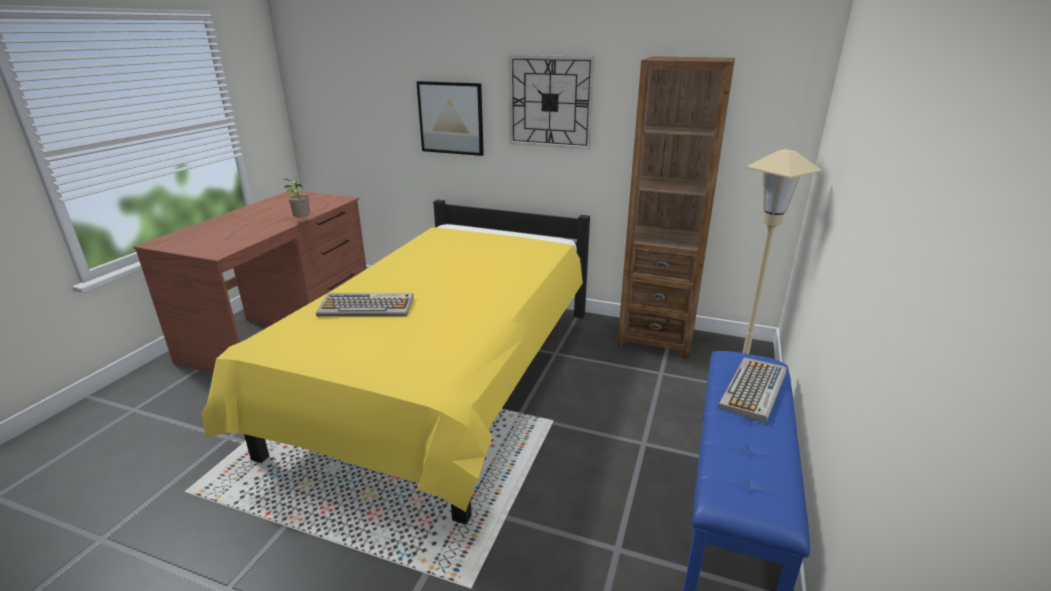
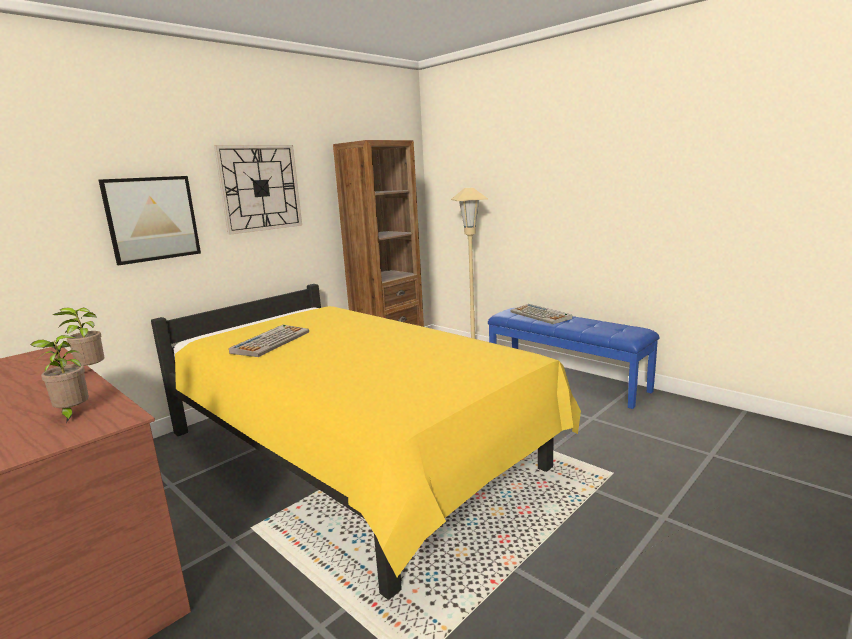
camera: 65 degrees left, 10 degrees down
(227, 241) = (72, 415): none -> potted plant
(367, 307) = (364, 371): keyboard -> keyboard (271, 342)

